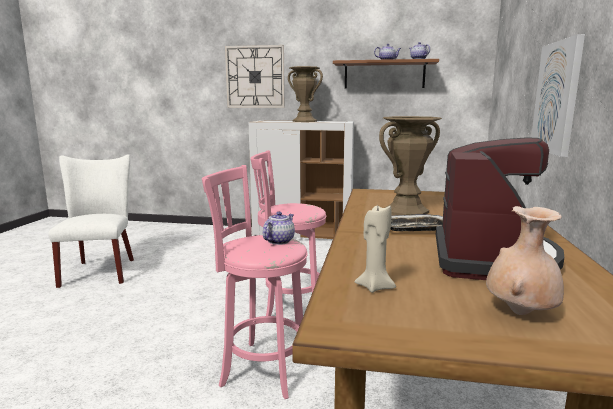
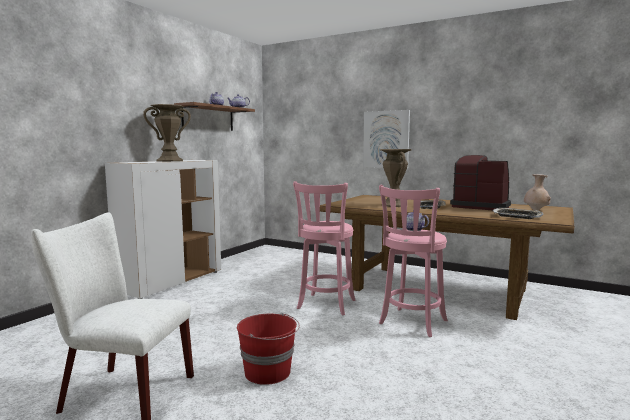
camera: 70 degrees left, 5 degrees down
(125, 306) = (268, 372): none -> red bucket
(255, 77) = (96, 110): wall clock -> none
(375, 287) = (517, 216): beige candle -> tray

